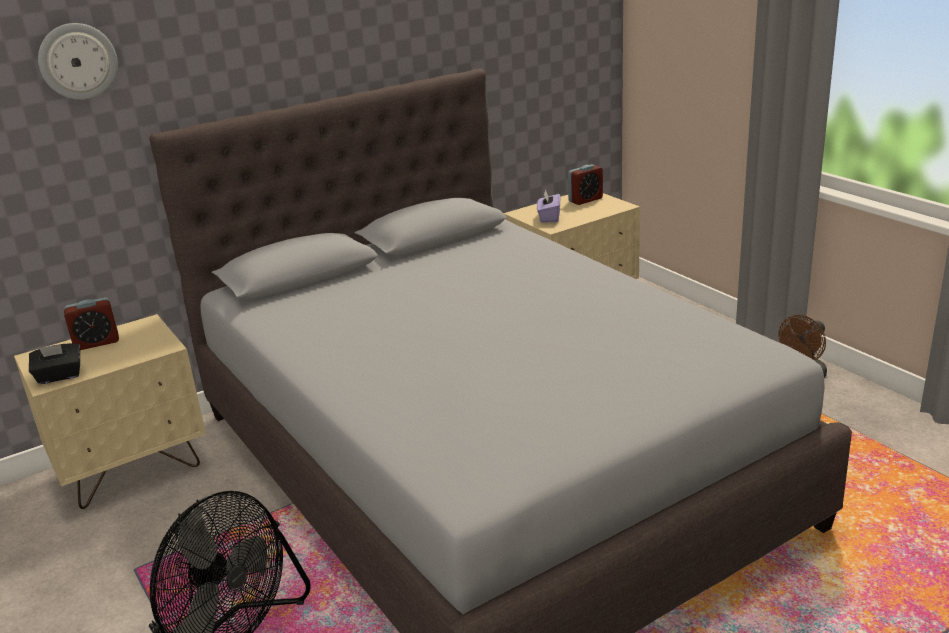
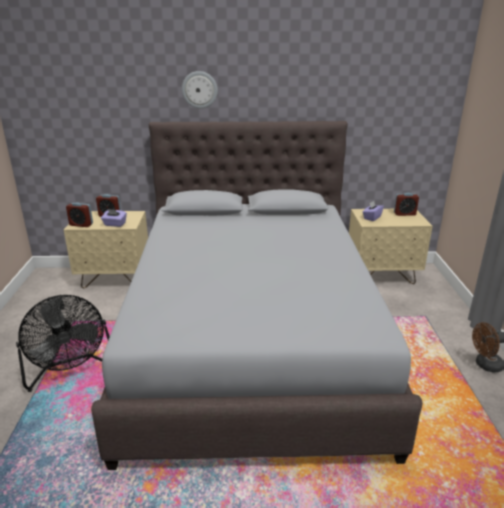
camera: 30 degrees right, 0 degrees up
(59, 376) = (81, 224): black tissue box -> alarm clock
(78, 61) = (124, 80): wall clock -> wall clock (199, 89)
(131, 354) = (114, 224): none -> purple tissue box

